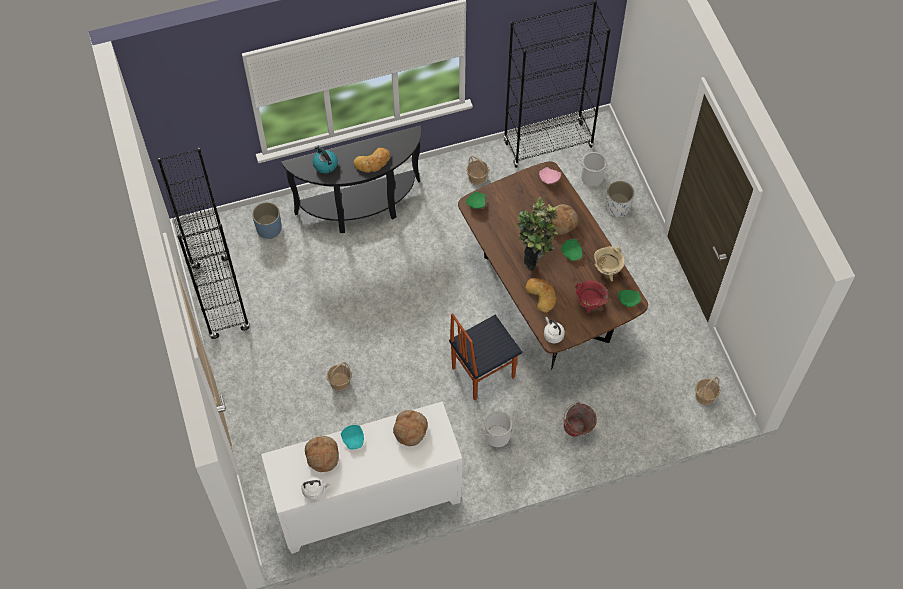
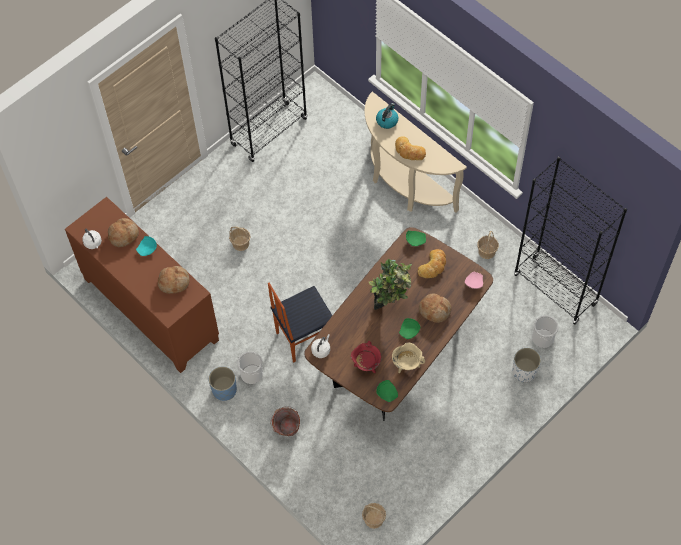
camera: 65 degrees right, 0 degrees up
(269, 228) = (348, 132): blue planter -> blue planter (224, 390)
(361, 209) = (404, 184): black console table -> beige console table
(368, 502) = (150, 310): white cabinet -> brown cabinet
(482, 372) = (303, 337): chair -> chair turned 60 degrees counterclockwise
(541, 295) = (354, 326): bread -> bread (433, 266)

